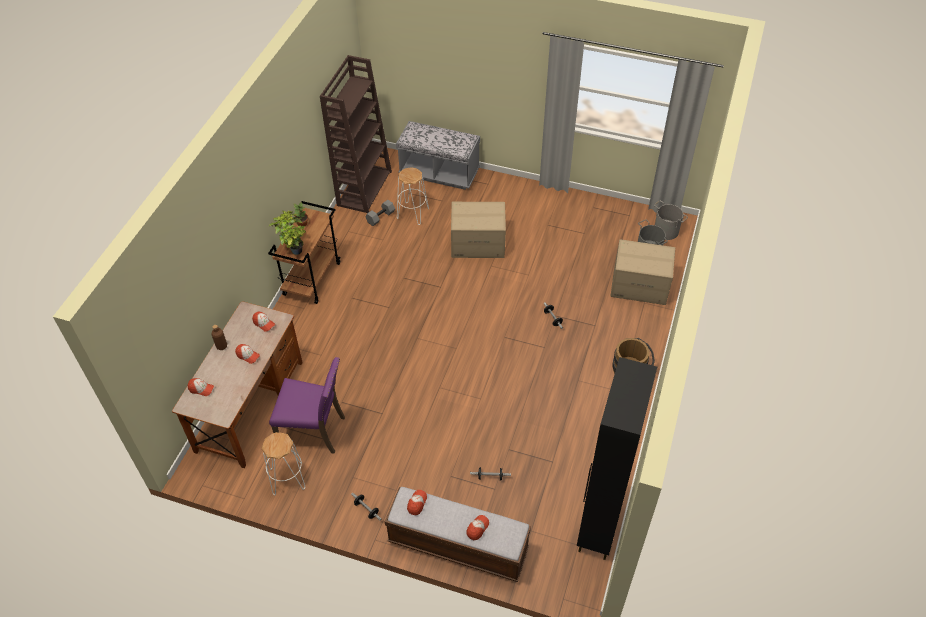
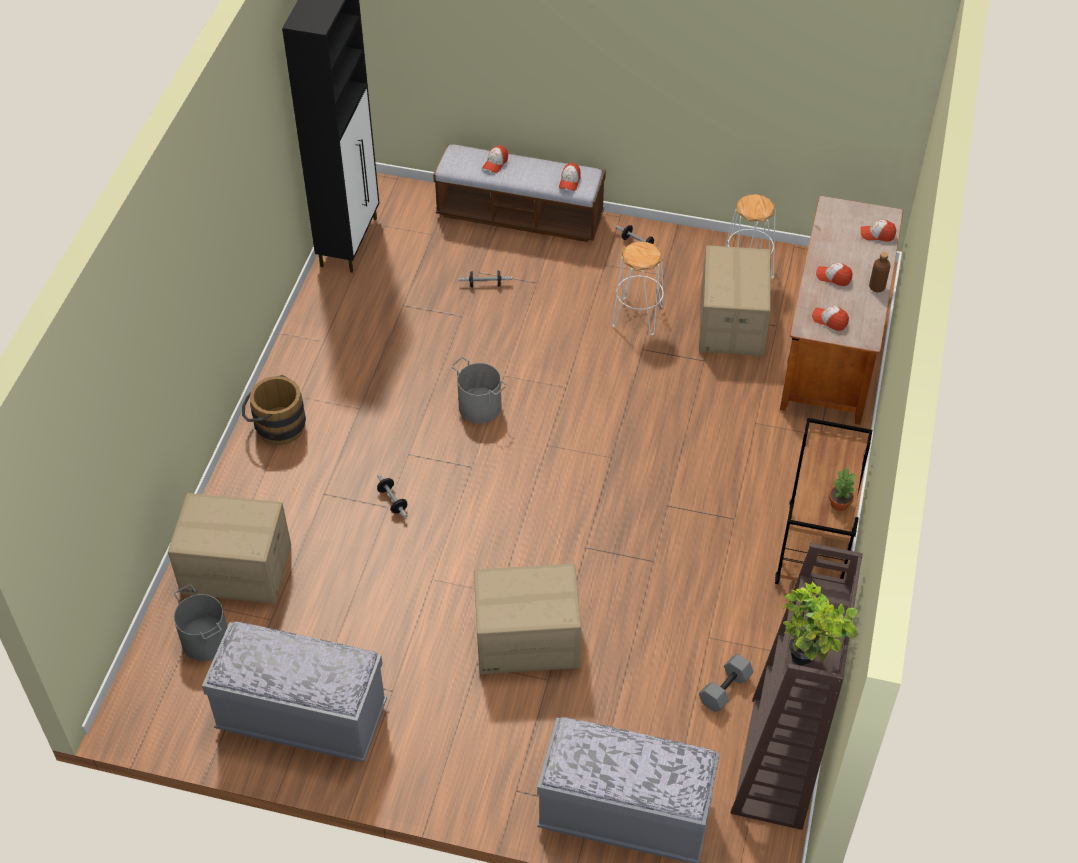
camera: 175 degrees right, 0 degrees up
(294, 250) = (834, 452): potted plant -> potted plant (808, 658)
(314, 431) = (731, 322): purple chair -> cardboard box
(412, 213) = (663, 702): white stool -> white stool (638, 316)
(592, 216) = (302, 718): none -> grey bench
(666, 231) = (161, 690): grey bucket -> grey bucket (480, 406)

